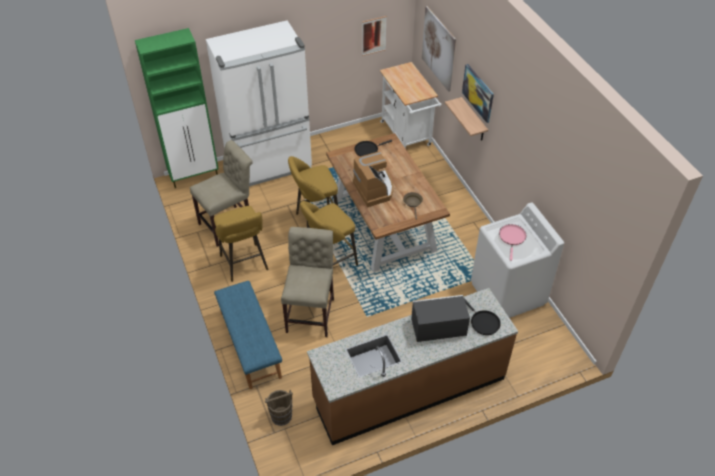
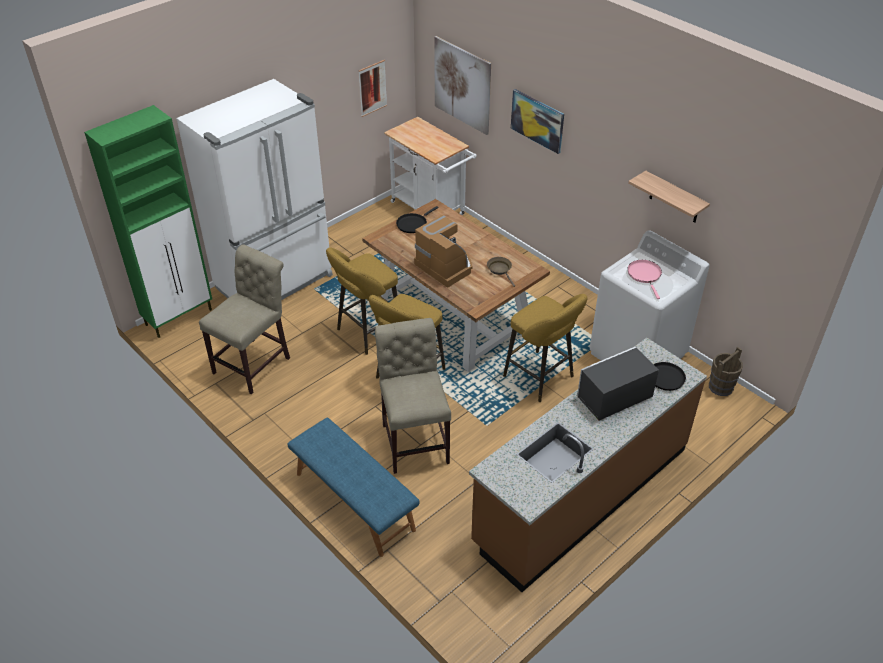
camera: 20 degrees left, 5 degrees down
(245, 265) = (299, 406): yellow stool -> yellow stool (541, 378)
(281, 416) = (438, 577): brown bucket -> brown bucket (720, 387)
(473, 120) = (533, 159): shelf -> shelf (674, 198)

